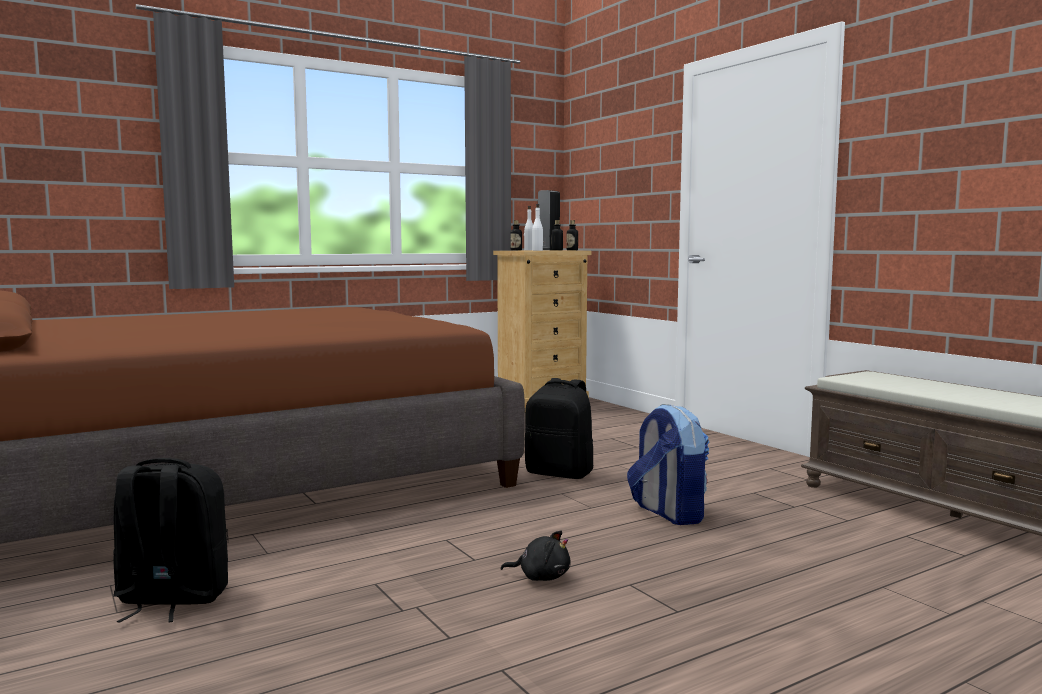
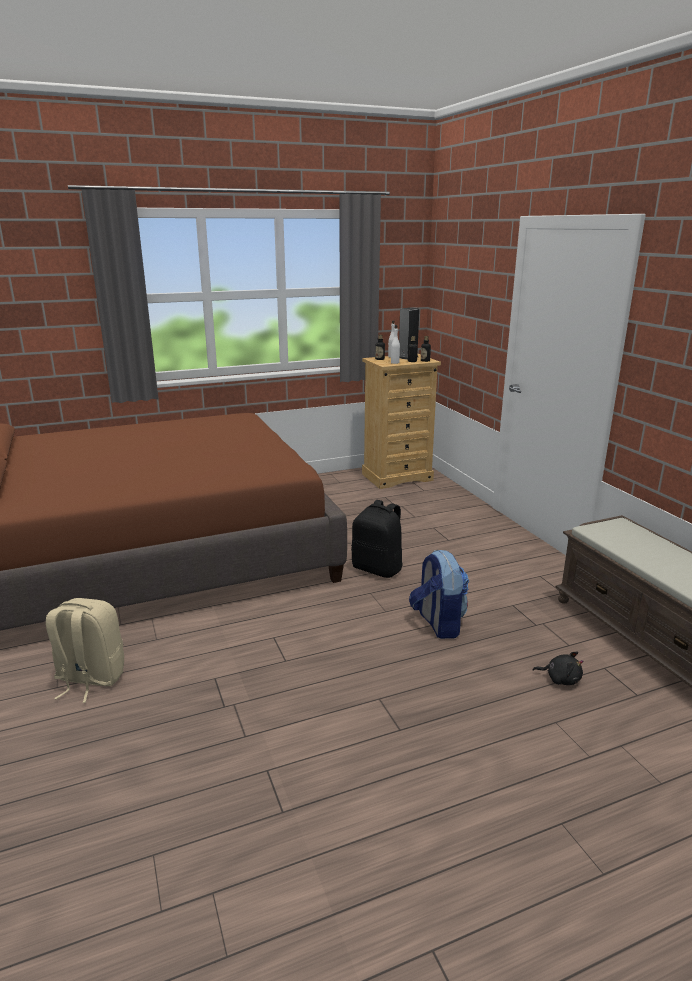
camera: 10 degrees right, 15 degrees up
(171, 599) = (90, 679): black backpack -> beige backpack
(541, 577) = (323, 684): black plush toy -> black plush toy (560, 679)

